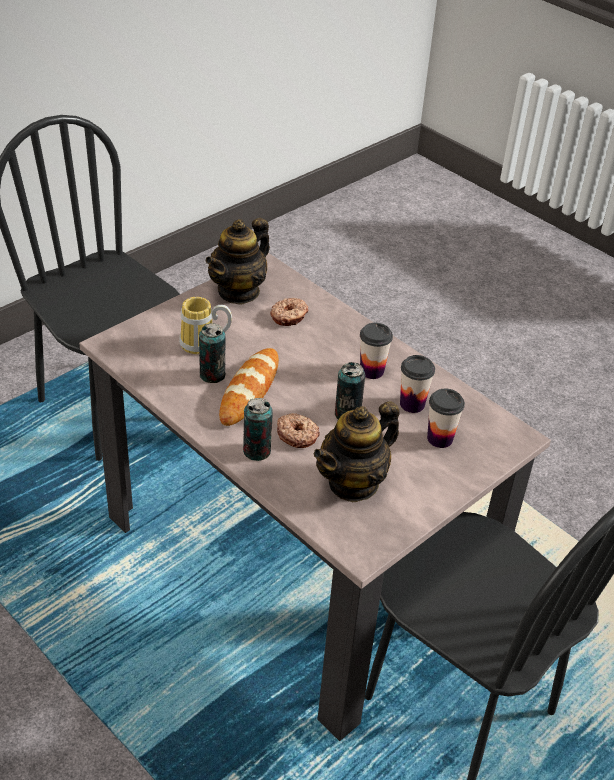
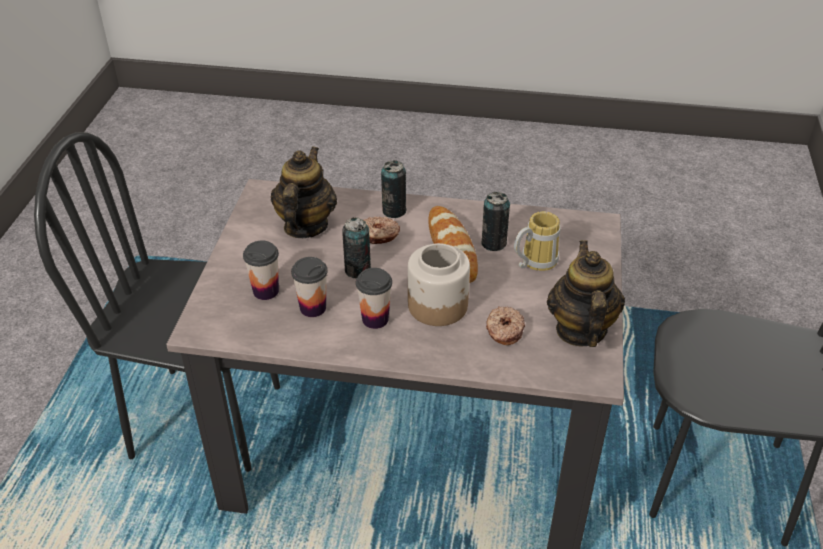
camera: 145 degrees right, 0 degrees up
(314, 355) = (438, 305): none -> jar

